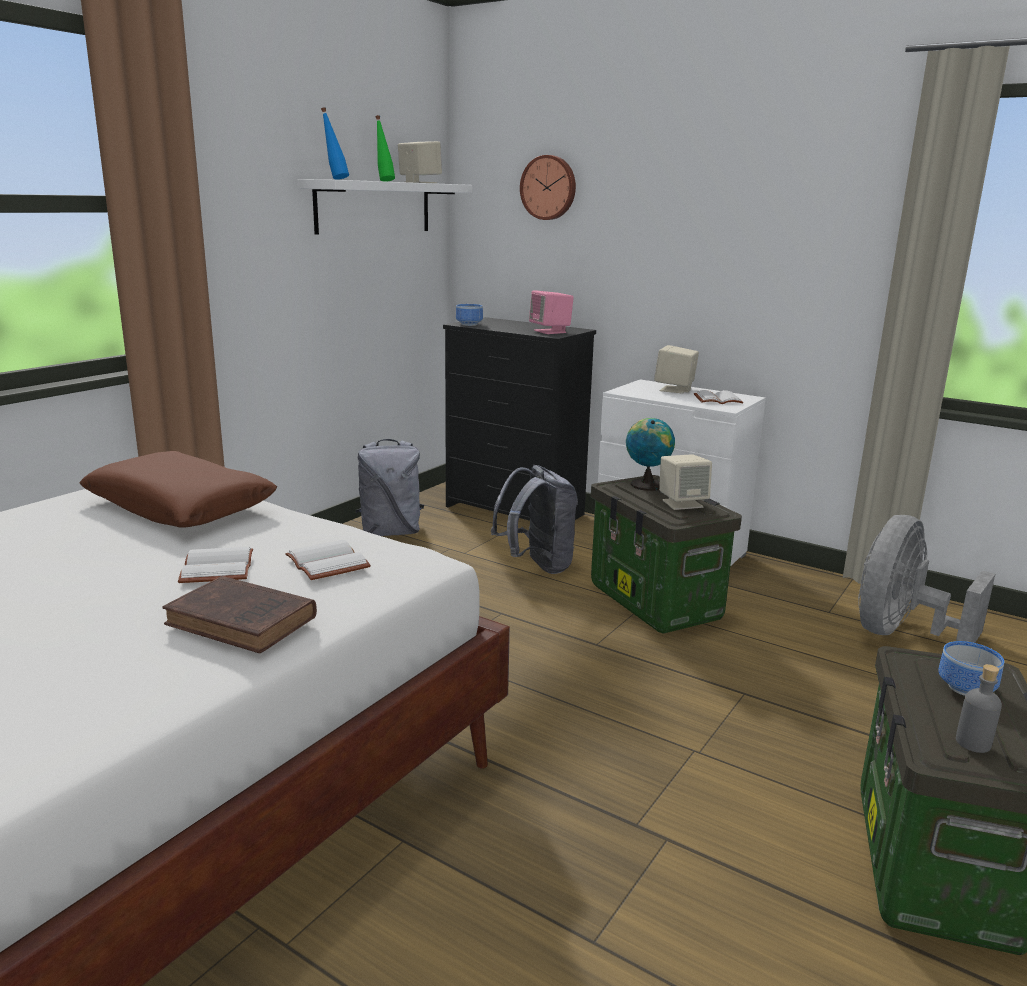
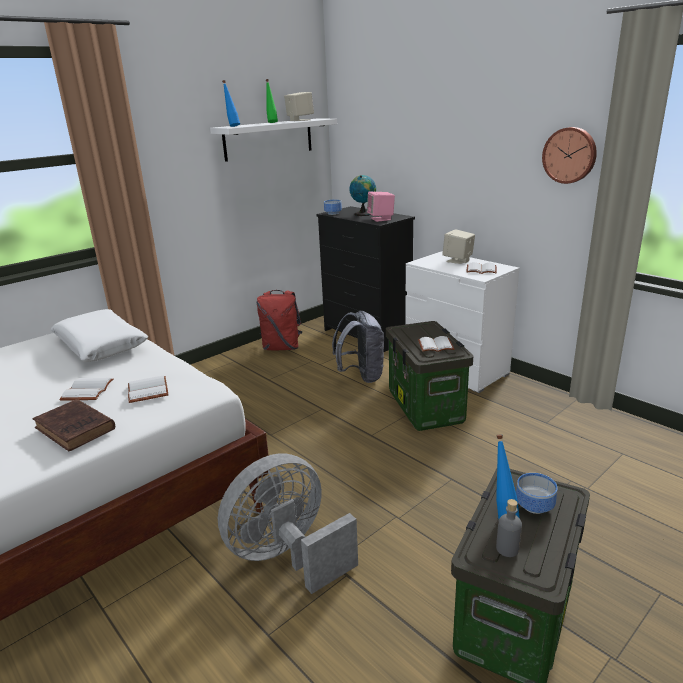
camera: 15 degrees right, 5 degrees up
(180, 507) = (101, 345): brown pillow -> white pillow
(391, 532) = (282, 347): grey backpack -> red backpack
(549, 187) = (384, 119): wall clock -> wall clock (570, 155)
(646, 484) = (421, 329): globe -> globe (363, 213)
(682, 503) = (436, 345): beige speaker -> white book
(901, 633) = (591, 443): grey fan -> grey fan (287, 556)
(932, 700) = (502, 513): none -> blue bottle

